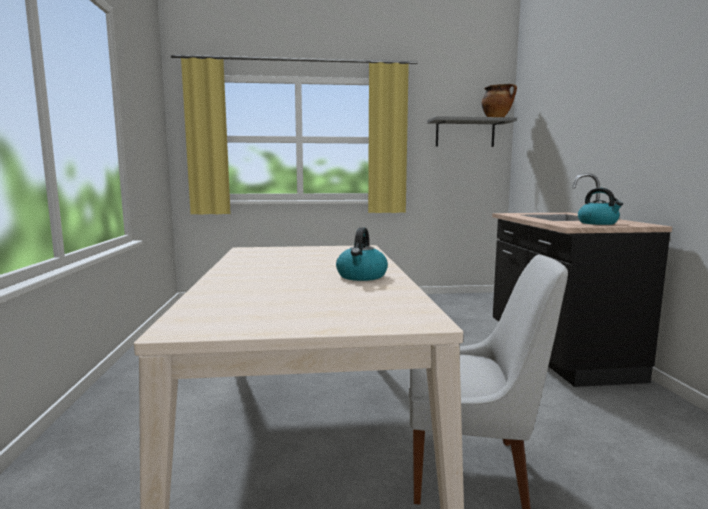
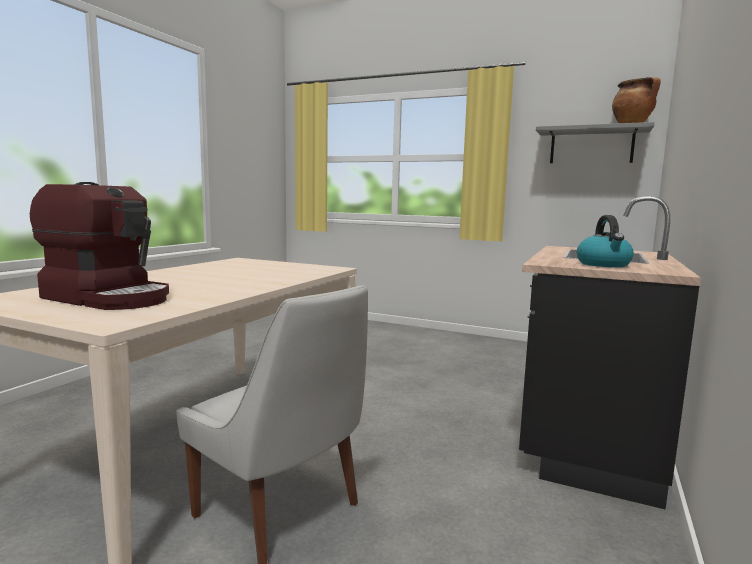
camera: 30 degrees right, 0 degrees up
(308, 301) = (110, 298): none -> coffee machine
(361, 276) = (223, 288): kettle -> none

